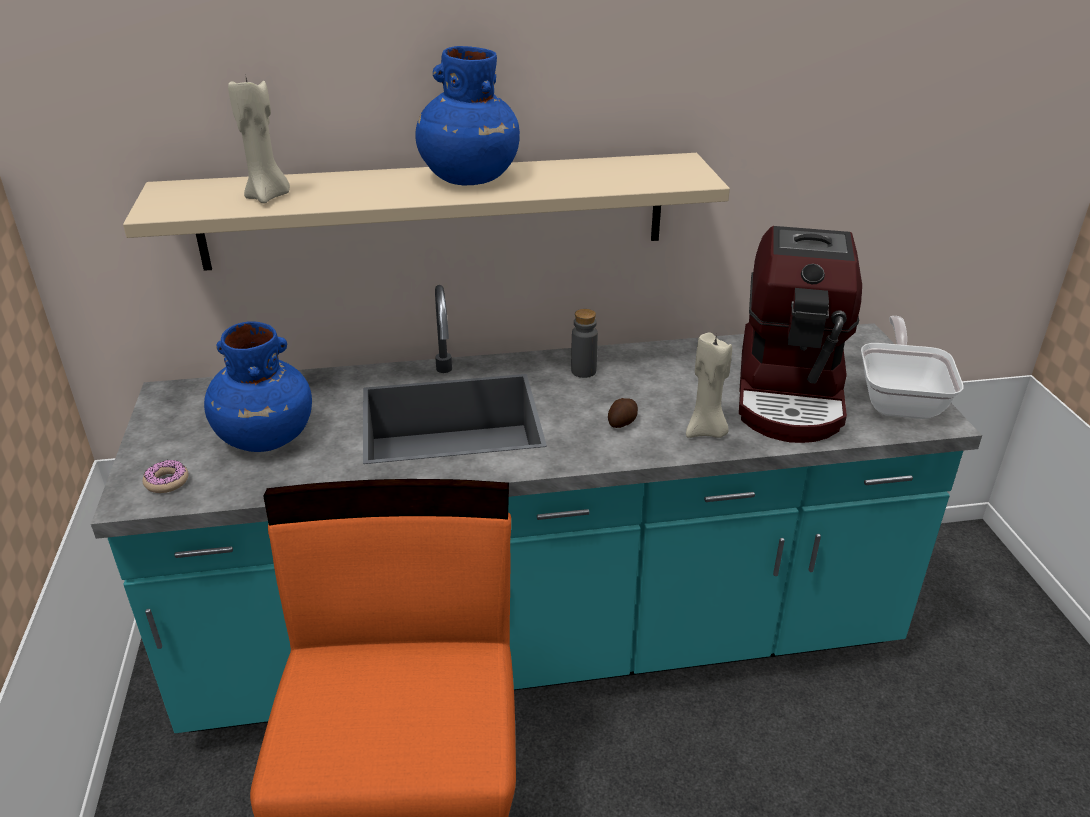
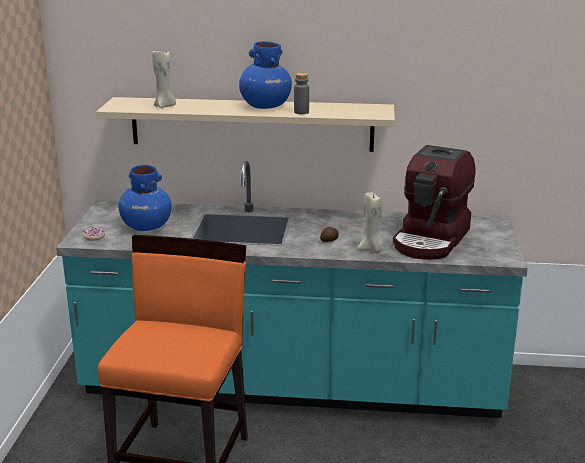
camera: 15 degrees right, 10 degrees down
(583, 371) = (322, 218): grey bottle -> grey bottle (301, 112)
(900, 399) = (493, 248): frying pan -> none

